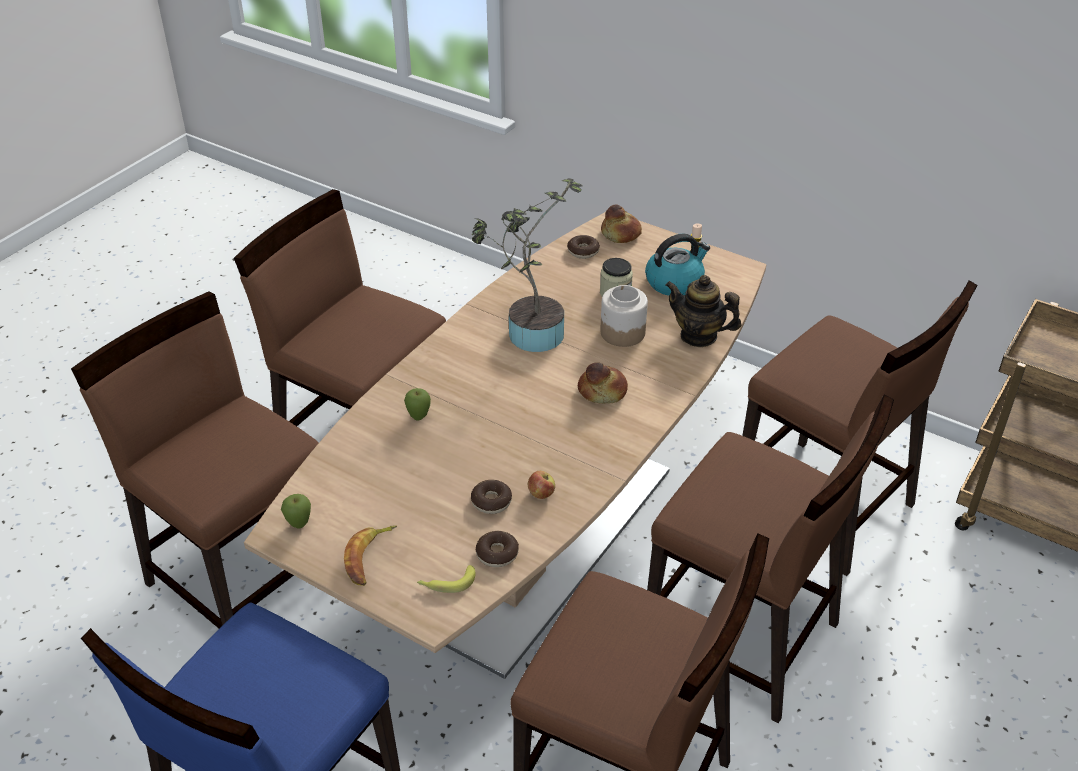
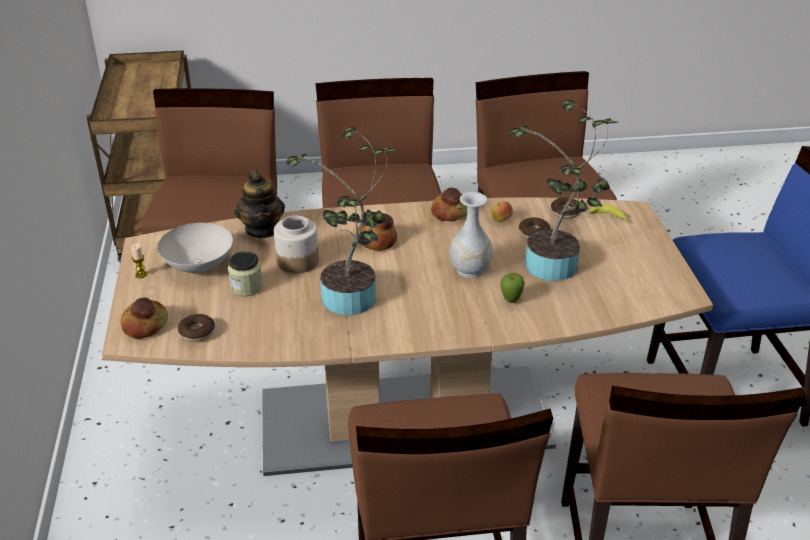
camera: 130 degrees left, 5 degrees down
(299, 525) = (666, 291): apple -> none
(369, 558) = (640, 251): banana -> none
(422, 475) = (555, 269): none -> potted plant
(489, 420) = (469, 270): none -> white vase
(596, 466) = (450, 212): none -> bread
(675, 282) = (198, 266): kettle -> white bowl

